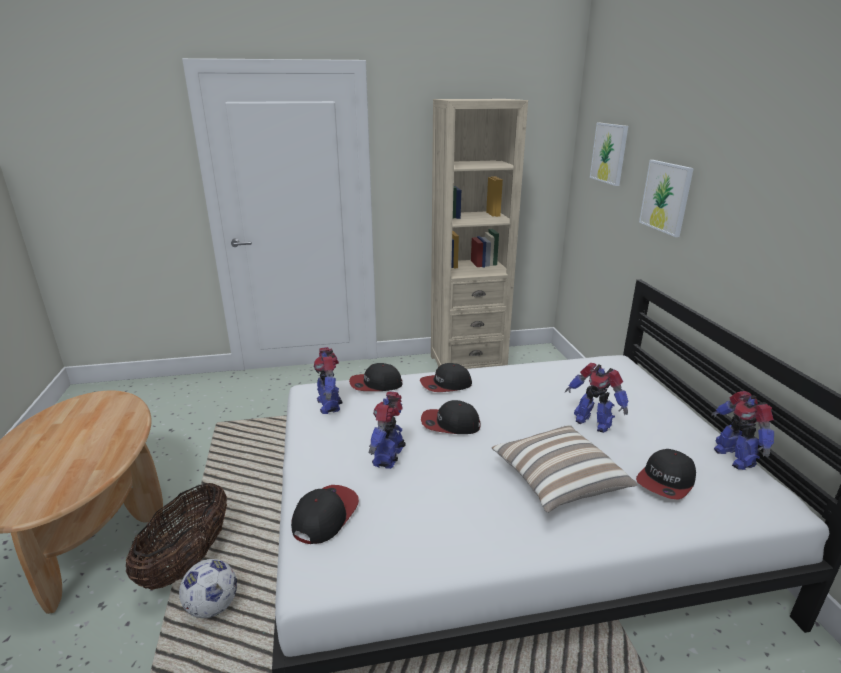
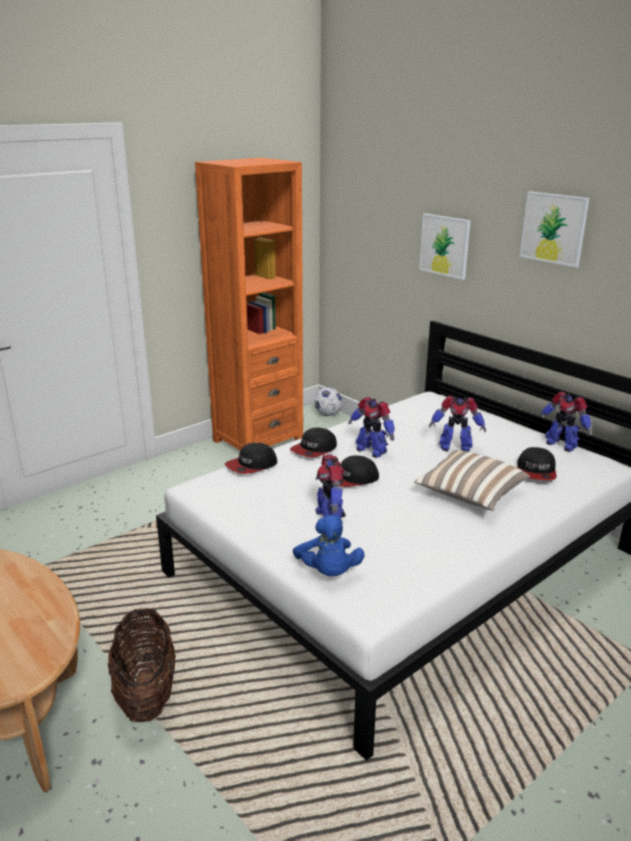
camera: 30 degrees left, 0 degrees up
(213, 606) = (213, 713): football -> football (328, 414)
(325, 515) = (328, 572): cap -> blue plush toy
(329, 404) = (228, 494): toy robot -> toy robot (371, 450)
(467, 365) = (257, 440): beige bookcase -> orange bookcase
(609, 153) = (370, 207): picture -> picture (553, 228)

